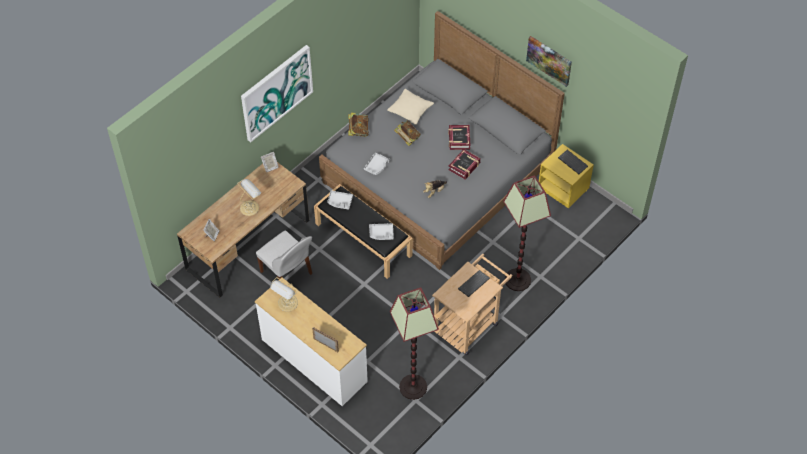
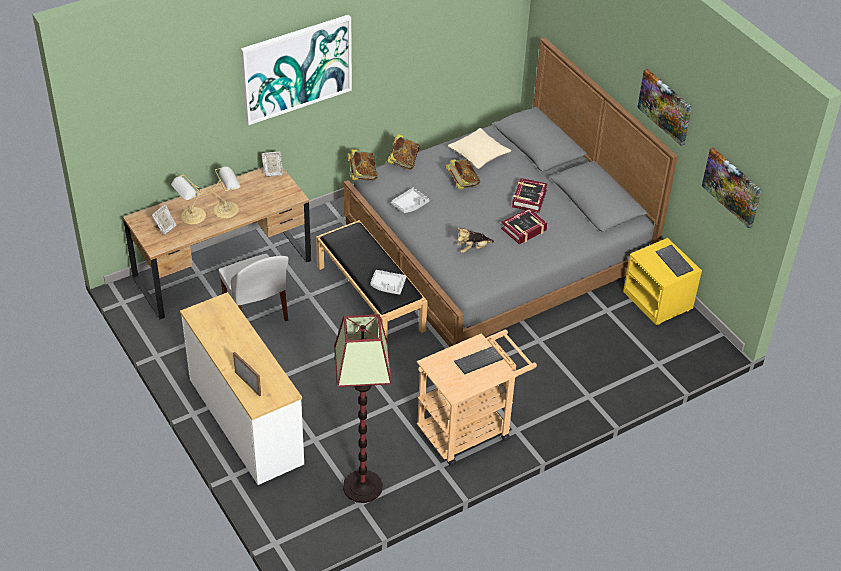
camera: 15 degrees right, 10 degrees down
(287, 303) = (220, 323): table lamp -> table lamp (191, 216)
(333, 149) = (362, 175): none -> book
(340, 202) = (350, 238): grey tray -> none
(518, 280) = (556, 393): floor lamp -> none
(611, 112) = (732, 187): none -> picture

